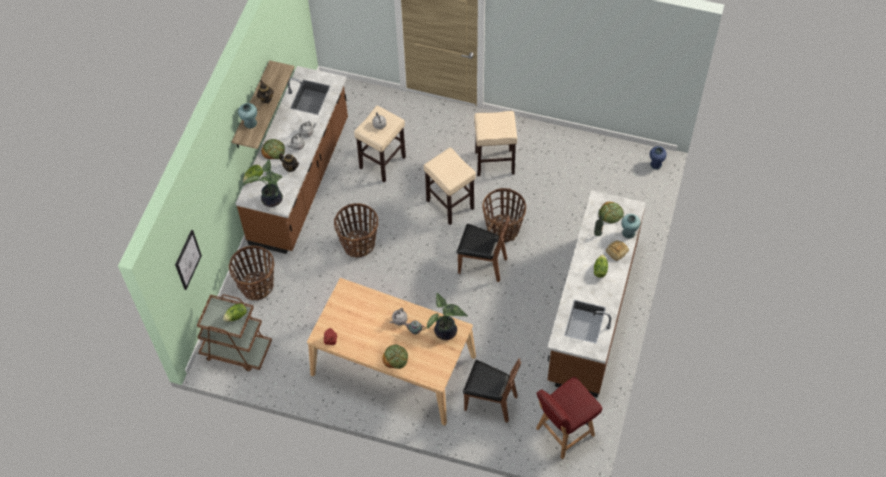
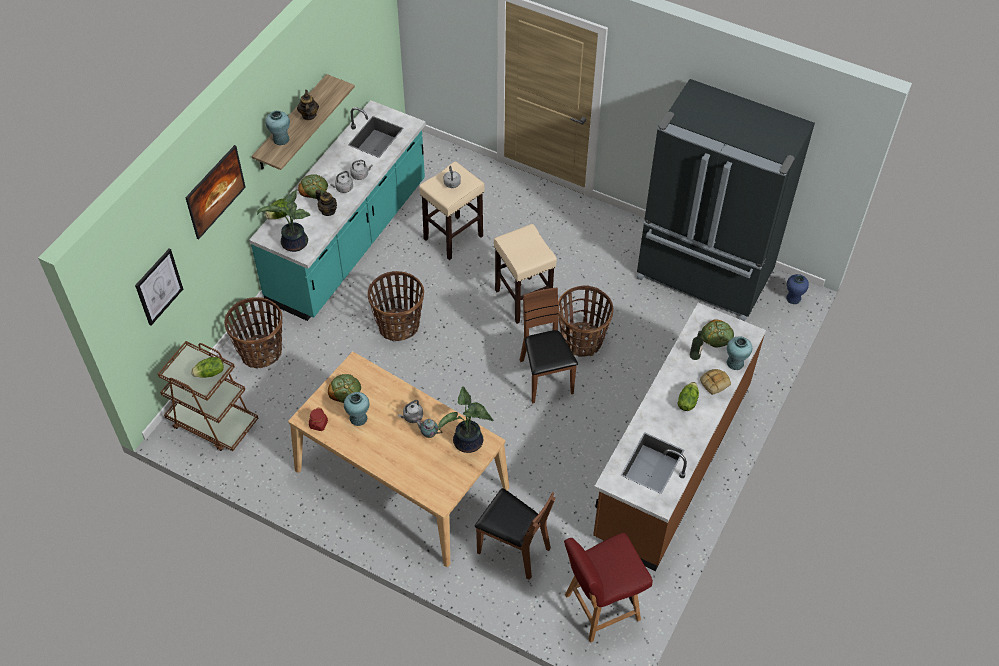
camera: 10 degrees right, 5 degrees down
(215, 183) = (218, 202): none -> picture
(301, 181) = (349, 242): brown counter -> turquoise counter
(359, 329) = (358, 418): none -> turquoise vase
(395, 357) = (394, 462): bread -> bread (345, 390)
(482, 264) = (545, 378): brown chair -> brown chair turned 135 degrees counterclockwise
(494, 163) = (589, 261): beige stool -> none
(584, 159) = (704, 276): none -> black fridge

